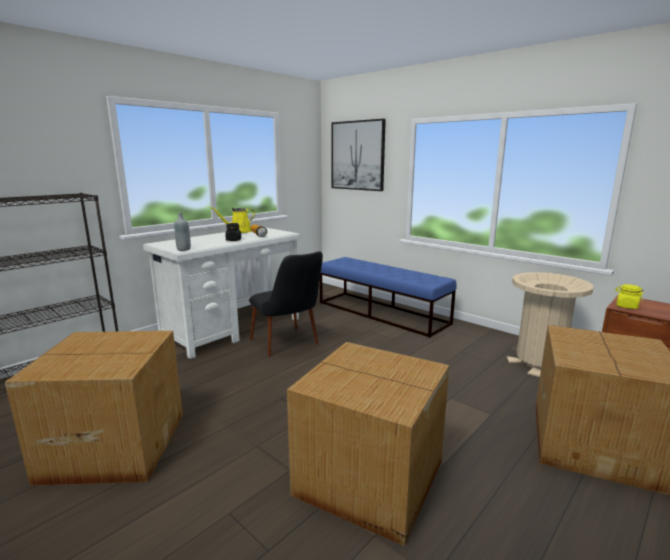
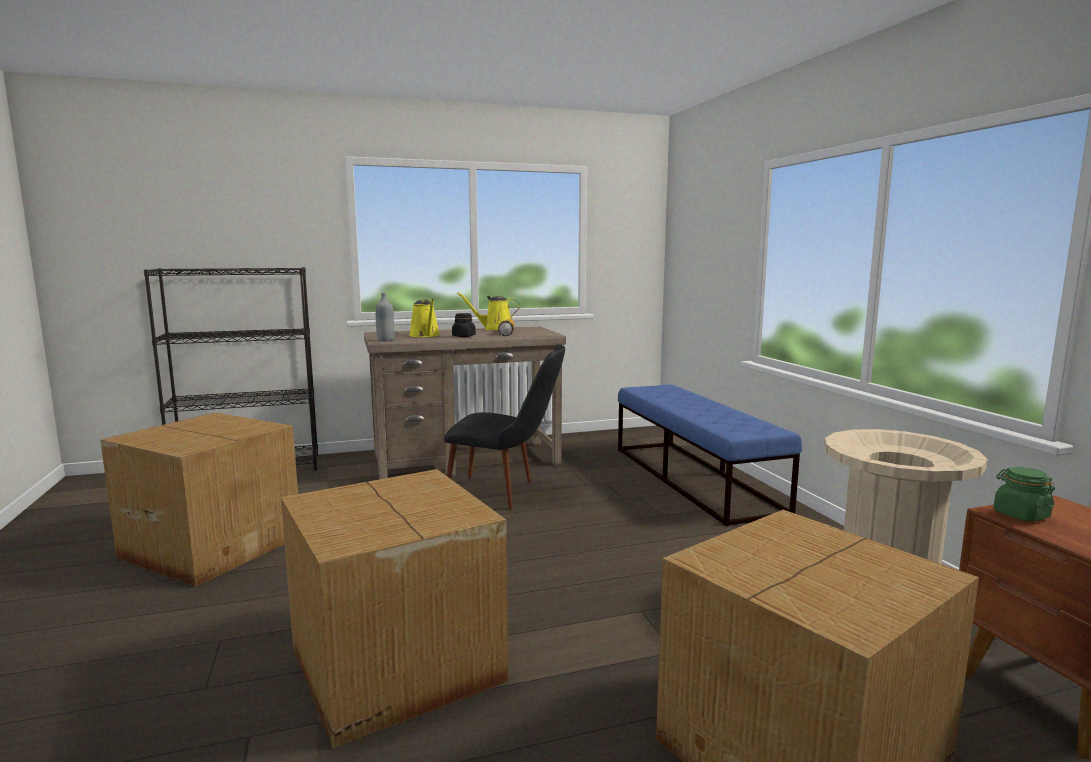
camera: 30 degrees right, 5 degrees down
(203, 242) = (425, 335): none -> yellow watering can
(233, 328) = (466, 460): white desk -> brown desk
(289, 346) = (506, 493): black chair -> black chair turned 75 degrees counterclockwise
(357, 155) = (702, 225): picture -> none
(626, 306) = (1020, 515): yellow jar -> green jar

